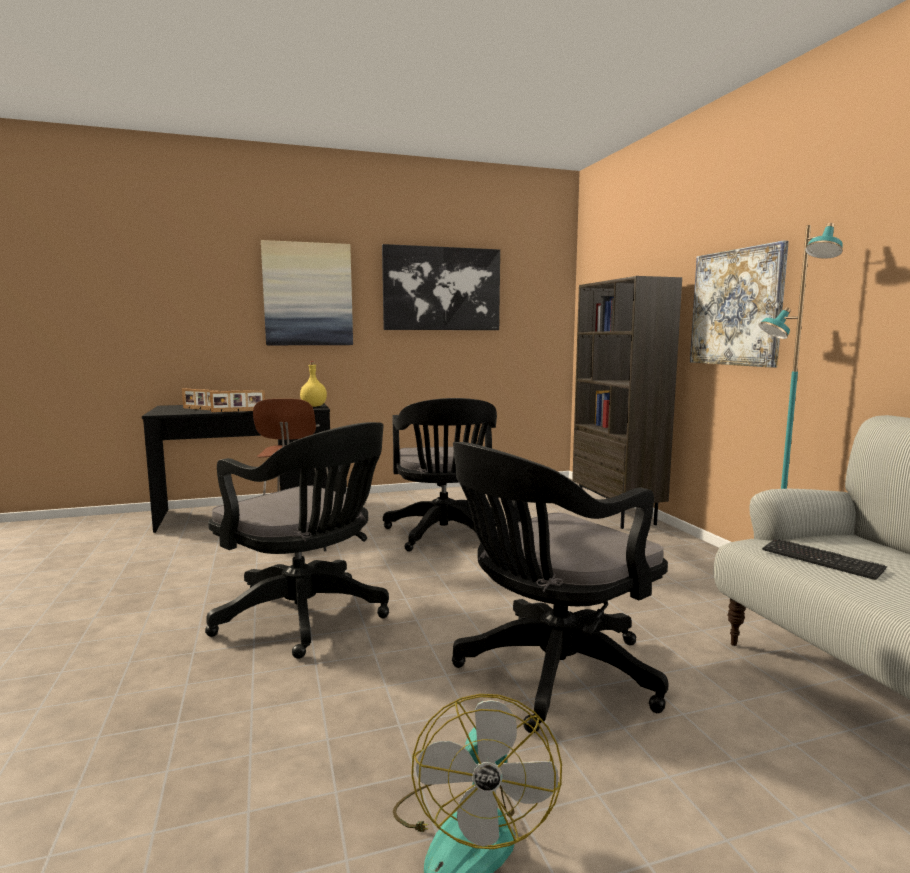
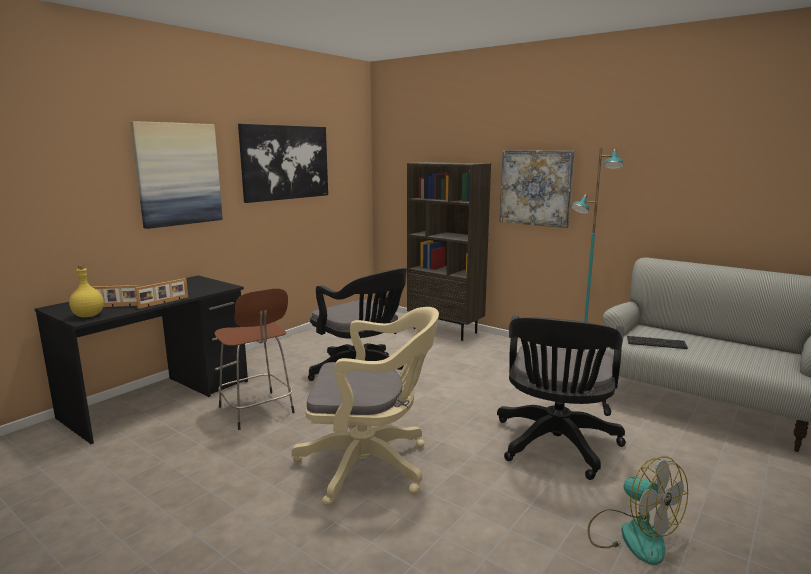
camera: 35 degrees left, 5 degrees up
(307, 617) = (371, 466): black office chair -> beige office chair
(314, 406) = (217, 284): yellow bottle -> yellow bottle (89, 315)

